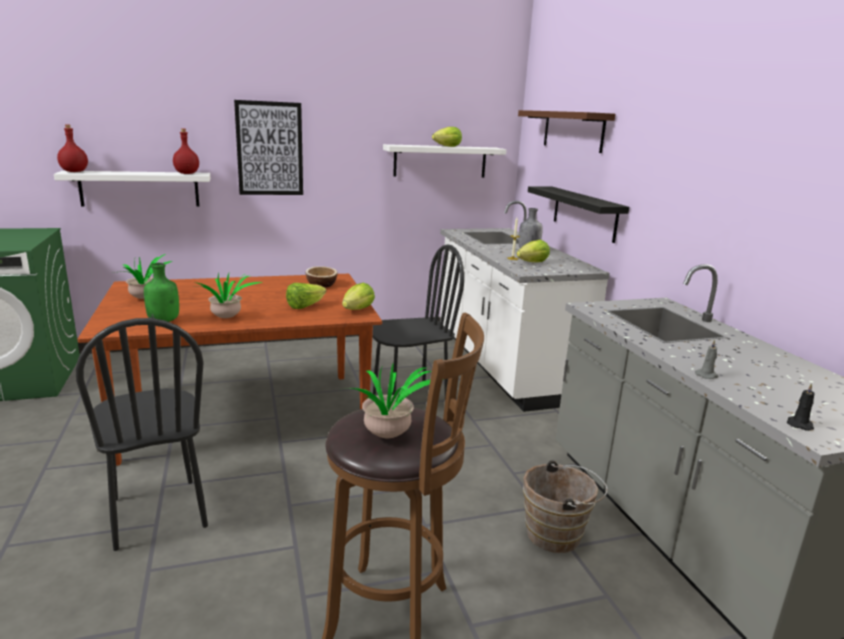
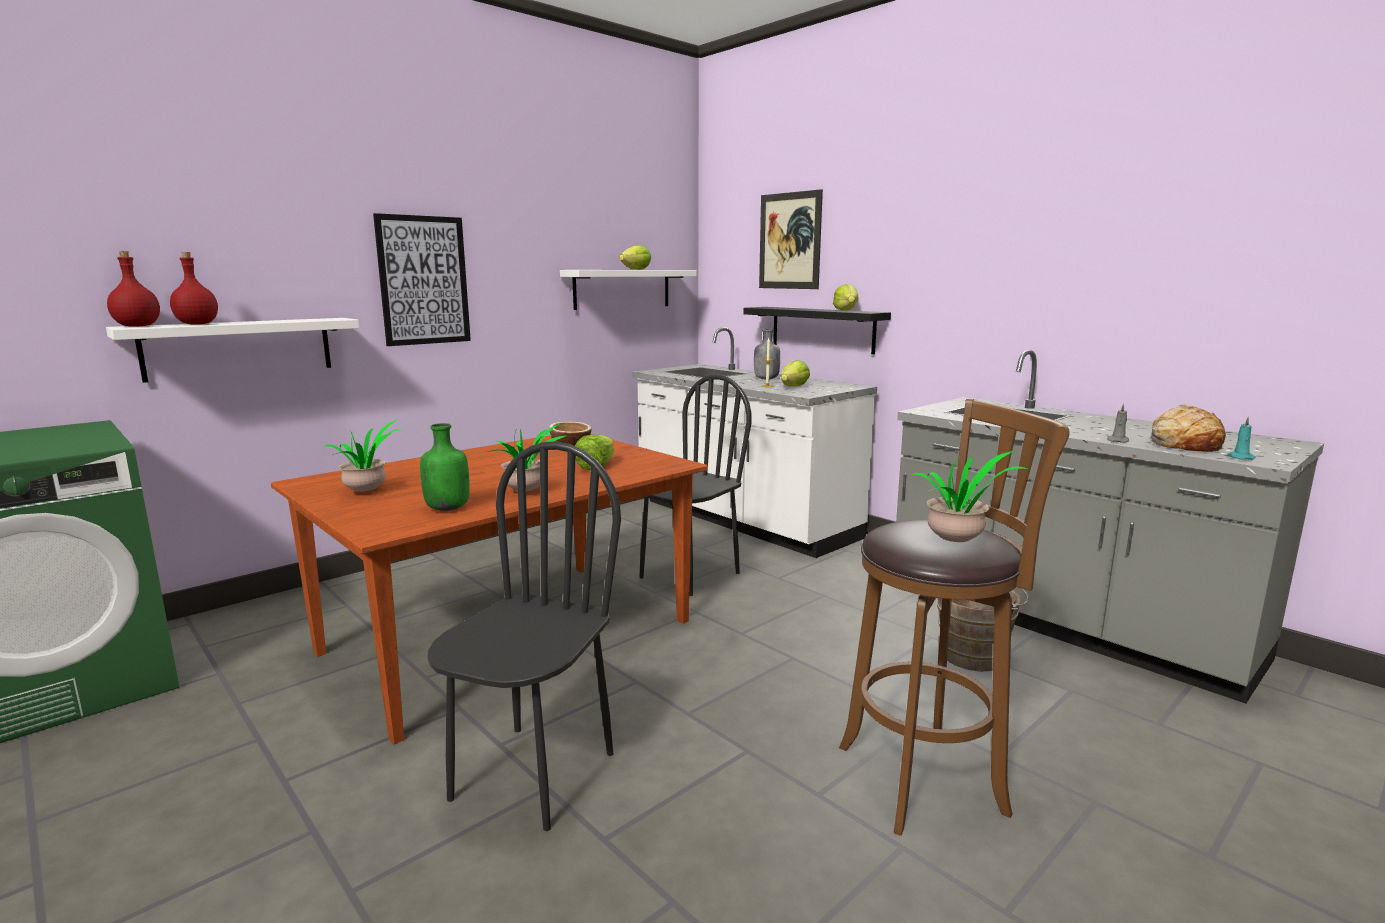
camera: 25 degrees left, 5 degrees down
(157, 513) = (532, 775): black chair -> black chair turned 105 degrees counterclockwise
(186, 173) = (319, 319): red bottle -> red bottle (197, 324)
(358, 310) = (663, 460): lettuce -> lettuce (846, 311)
(573, 130) = (789, 241): brown shelf -> picture
(774, 395) = (1185, 444): none -> bread
(799, 424) = (1239, 457): black candle -> turquoise candle

